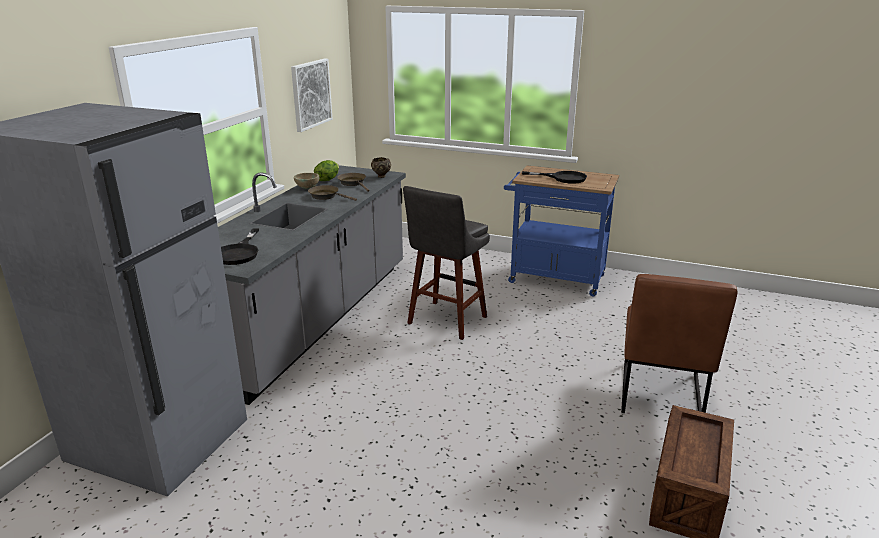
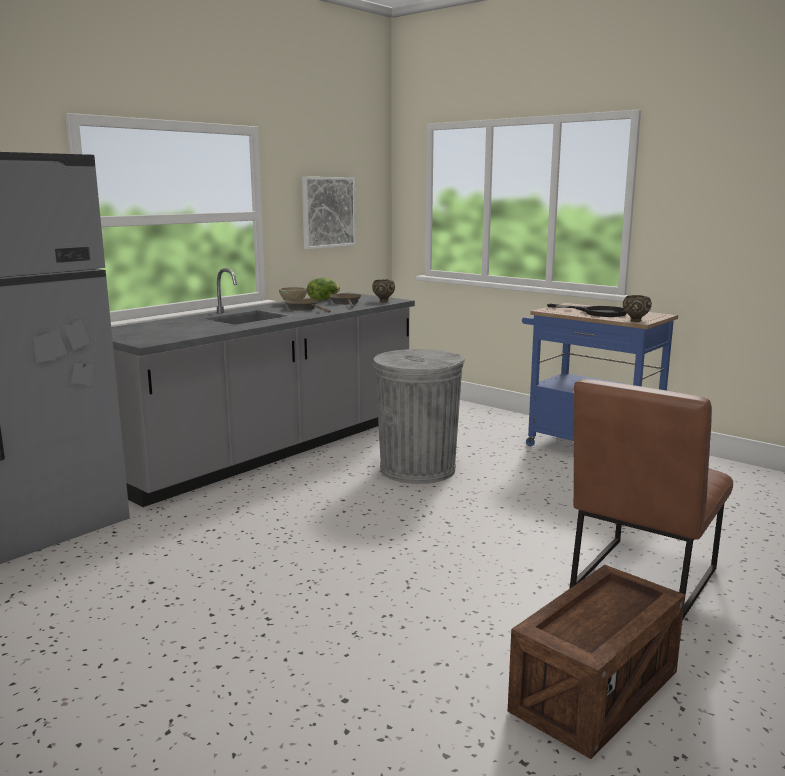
camera: 20 degrees right, 10 degrees down
(239, 252) = (159, 333): black frying pan -> none
(445, 321) = (417, 469): grey stool -> grey trash can
(598, 187) = (635, 321): none -> brown bowl

